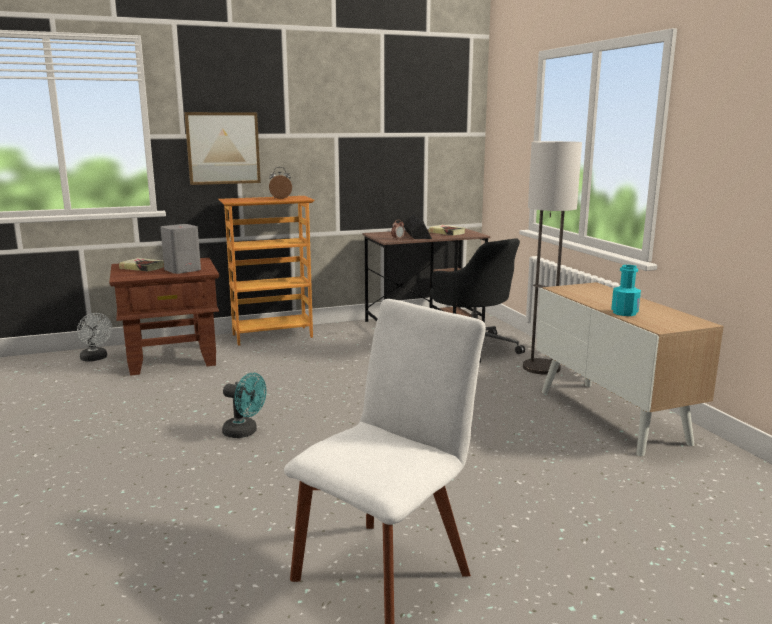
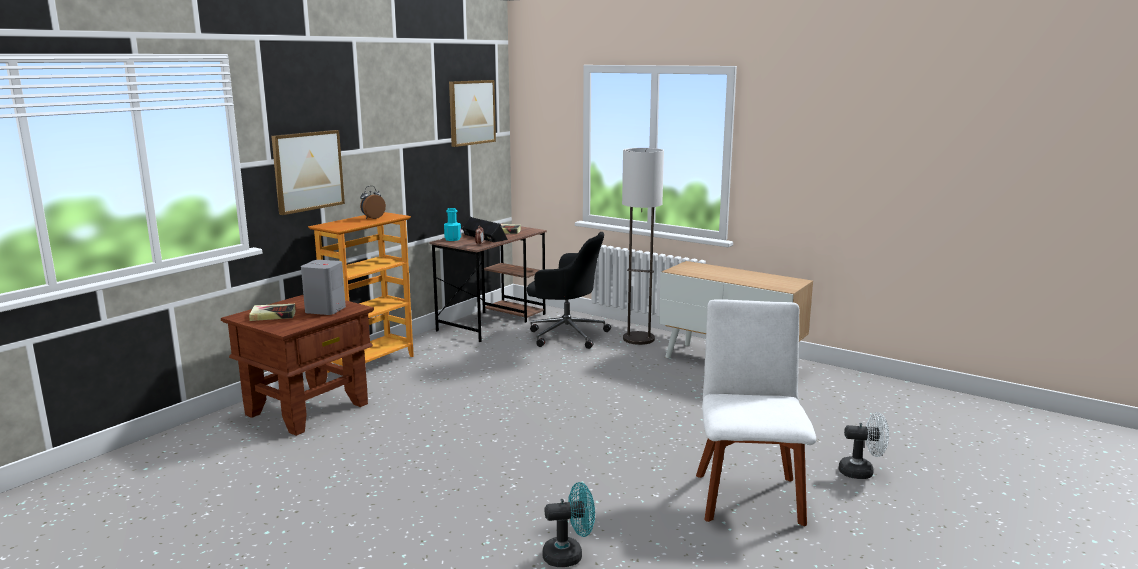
camera: 35 degrees left, 0 degrees up
(96, 359) = (219, 431): white fan -> white fan (862, 472)
(245, 432) = (504, 448): turquoise fan -> turquoise fan (569, 555)
(430, 108) = (471, 112): none -> picture
(624, 313) = (749, 282): turquoise bottle -> turquoise bottle (452, 239)

